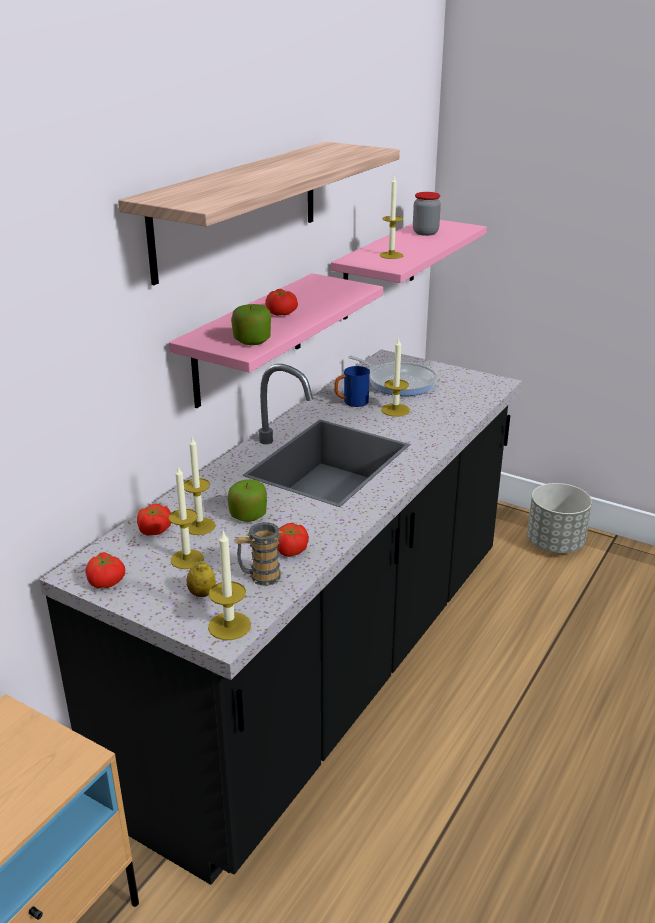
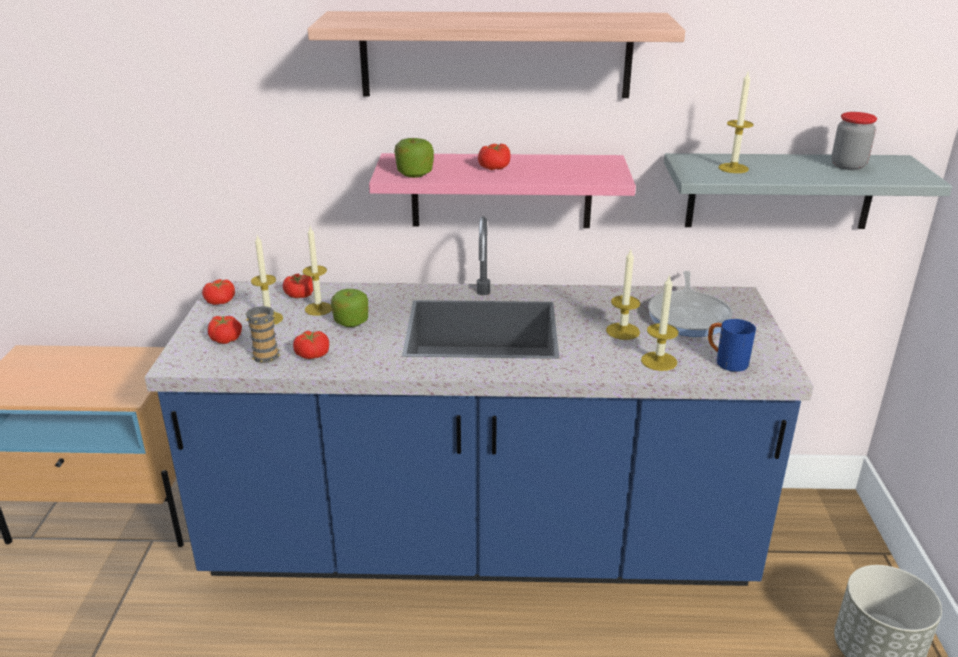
camera: 60 degrees right, 0 degrees up
(202, 594) = (226, 339): lemon -> tomato
(229, 626) = (190, 362): candle -> candle (659, 361)
(327, 671) = (479, 544): black counter -> blue counter
(351, 403) = (607, 306): blue mug -> blue mug (725, 362)
(380, 268) = (780, 191): pink shelf -> grey shelf

